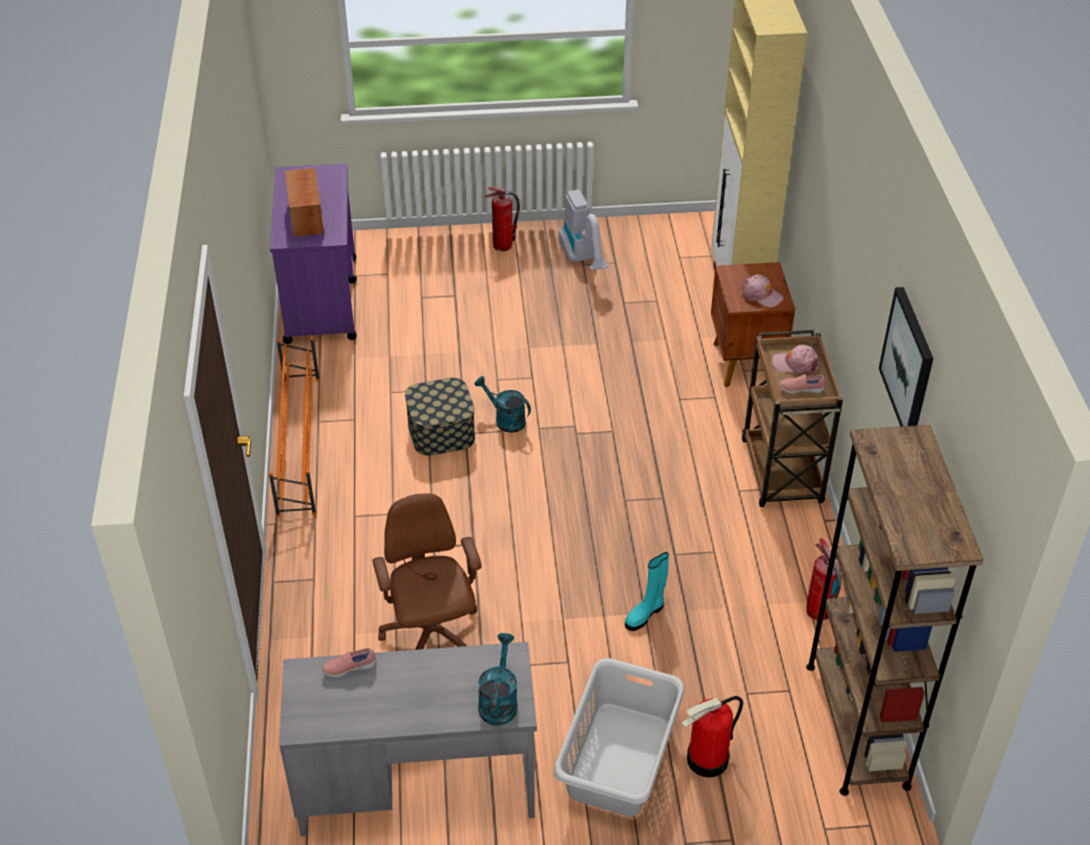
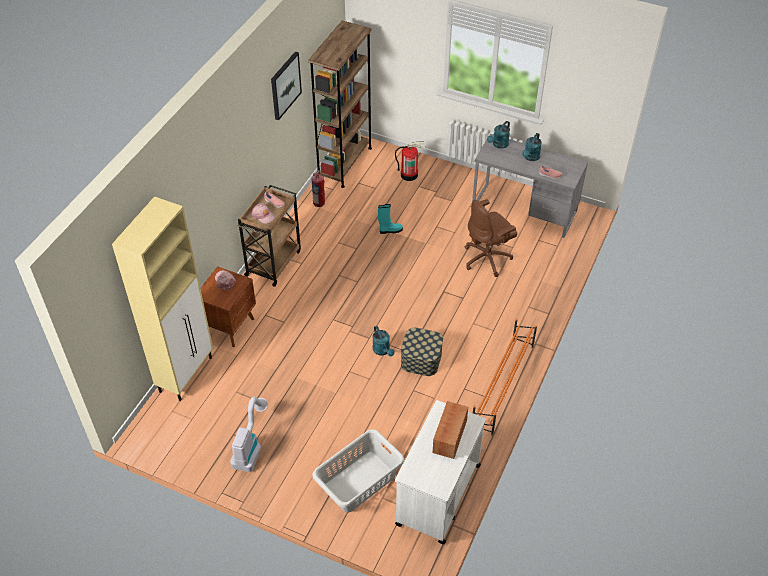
camera: 150 degrees left, 5 degrees up
(321, 299) = (438, 495): purple cart -> white cart
(411, 697) = (530, 157): none -> turquoise watering can
(431, 638) = (487, 258): brown office chair -> brown office chair turned 45 degrees clockwise
(503, 245) = (290, 486): fire extinguisher -> none
(620, 758) = (441, 188): grey laundry basket -> grey laundry basket (358, 481)

